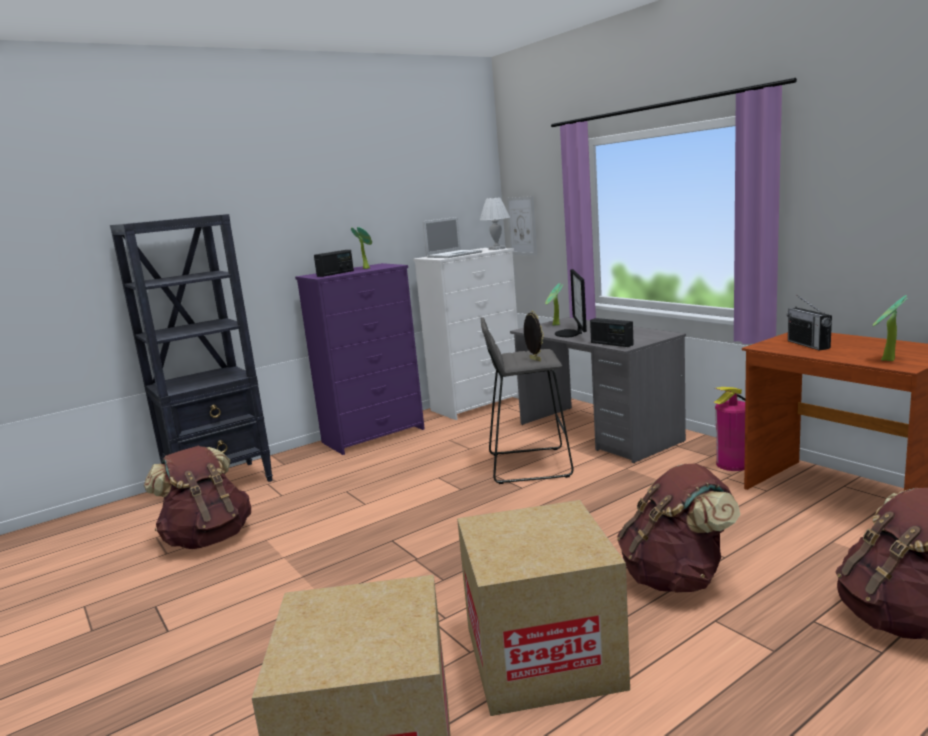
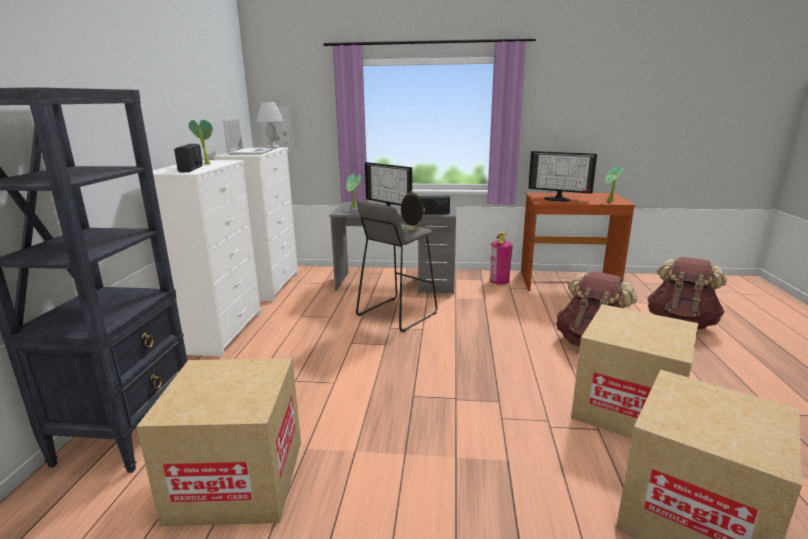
camera: 50 degrees left, 5 degrees up
(208, 538) = (237, 480): brown backpack -> cardboard box
(374, 435) = (222, 332): purple dresser -> white dresser
(808, 345) = (557, 199): radio -> monitor

